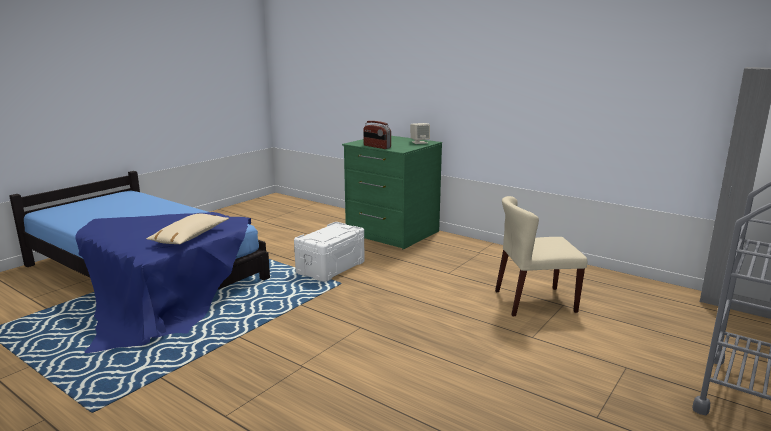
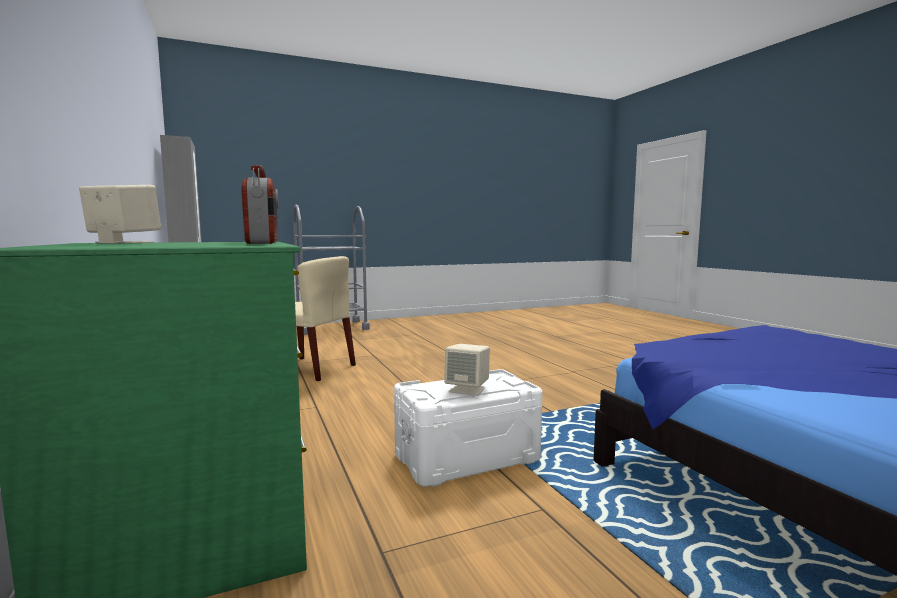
camera: 150 degrees left, 10 degrees down
(190, 237) = (733, 338): beige pillow -> none
(328, 233) = (468, 389): none -> beige speaker

